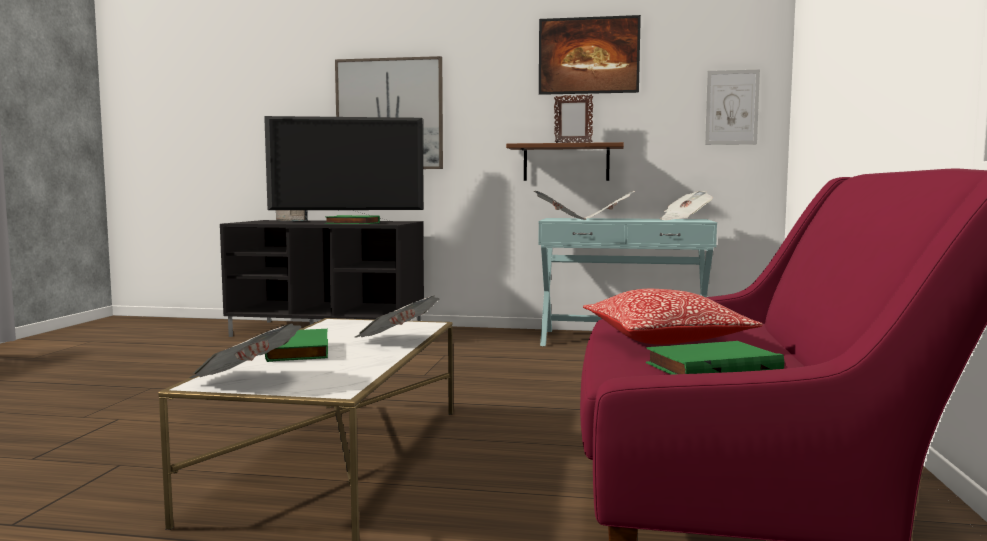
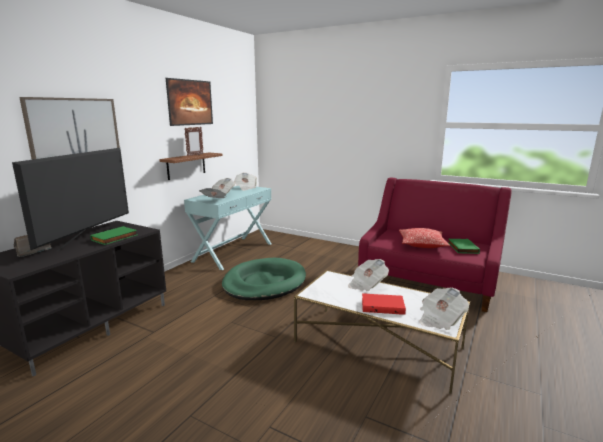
camera: 70 degrees left, 10 degrees up
(301, 350) = (383, 306): green book -> red book
(521, 369) = (264, 283): none -> green dog bed
(732, 107) = (242, 130): picture -> none

